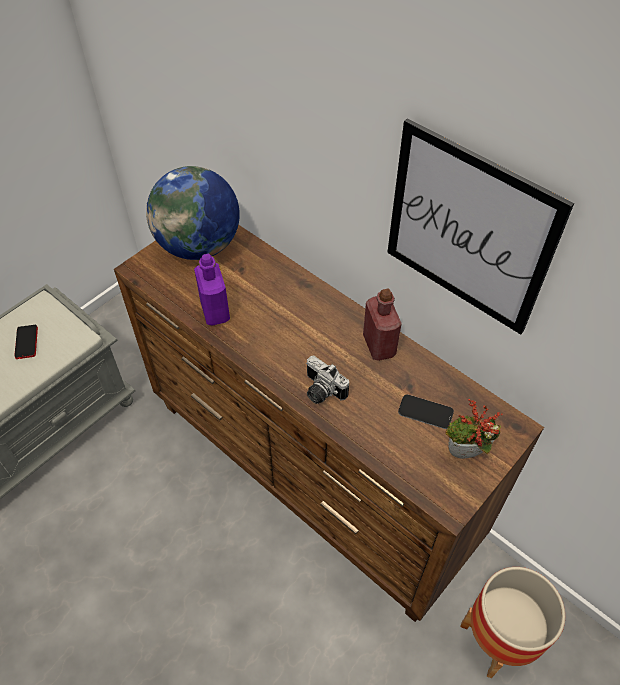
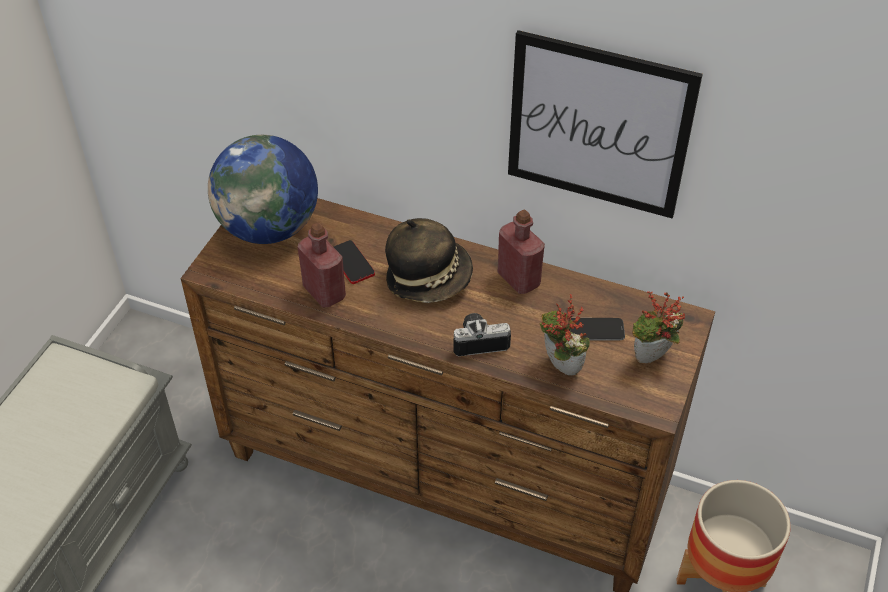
camera: 20 degrees left, 5 degrees down
(26, 342) = (63, 408): phone -> phone (351, 263)
(215, 311) = (324, 292): purple bottle -> red bottle
(304, 323) = (429, 278): none -> hat
(321, 391) = (479, 340): camera -> camera turned 150 degrees clockwise
(377, 438) = (558, 368): none -> potted plant

